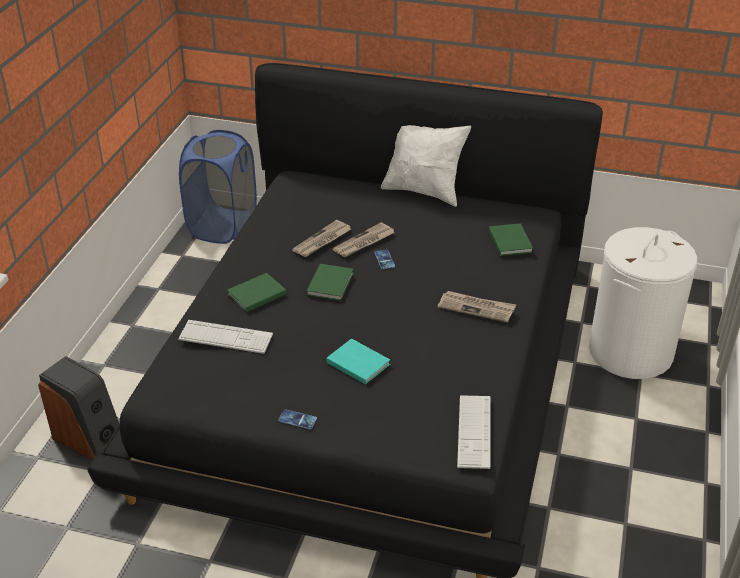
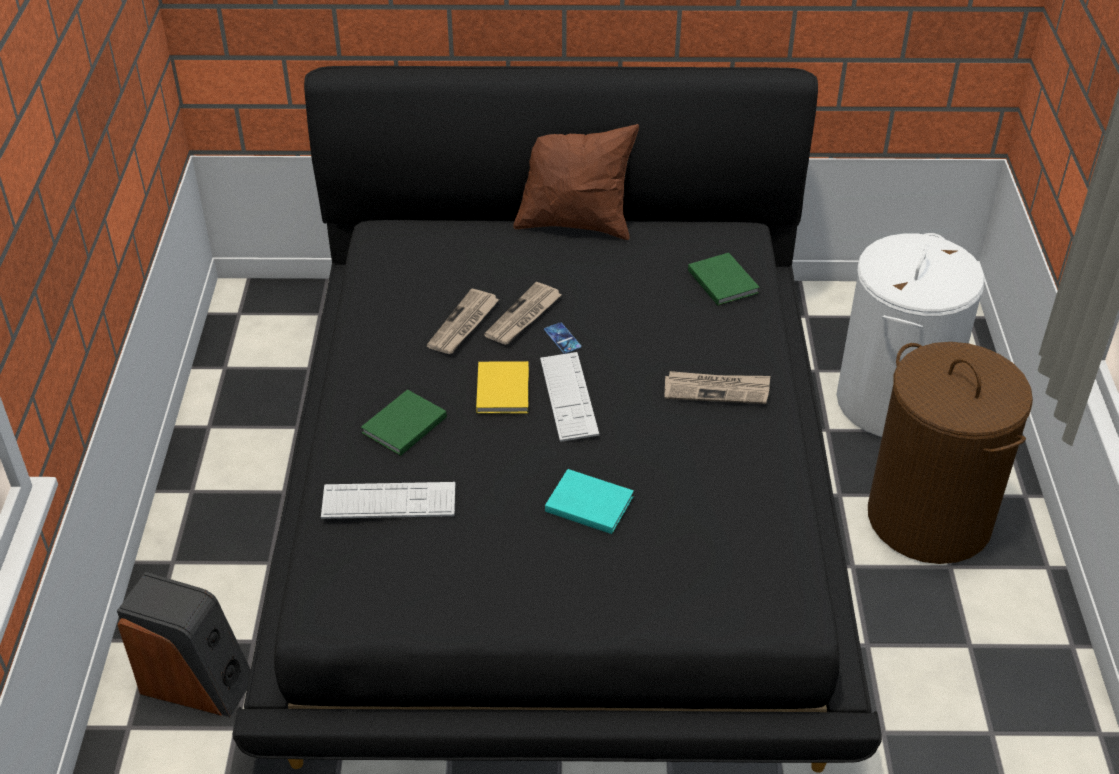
camera: 15 degrees left, 5 degrees up
(223, 226) = (268, 312): blue laundry basket -> none
(297, 419) = (539, 606): phone -> none
(331, 283) = (504, 389): green book -> yellow book
(423, 191) = (574, 223): white pillow -> brown pillow
(474, 432) = (784, 574): keyboard -> keyboard (568, 397)
(626, 433) = (928, 518): none -> brown laundry basket

